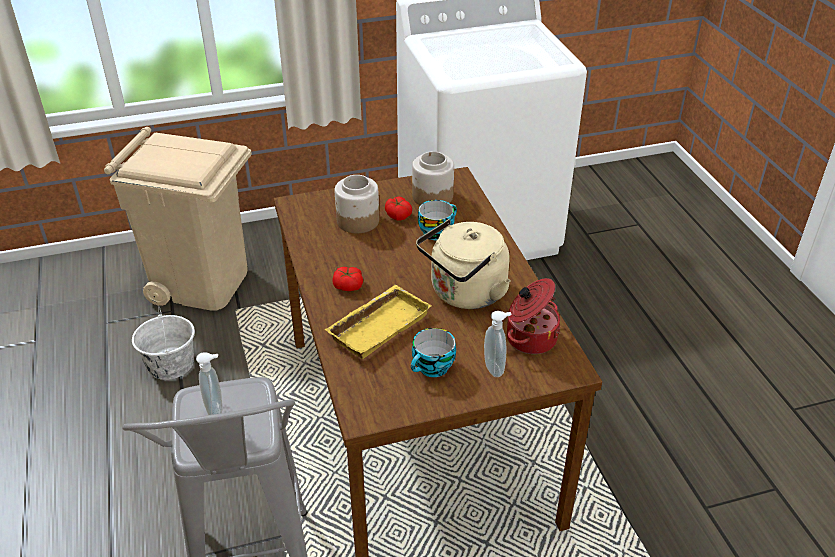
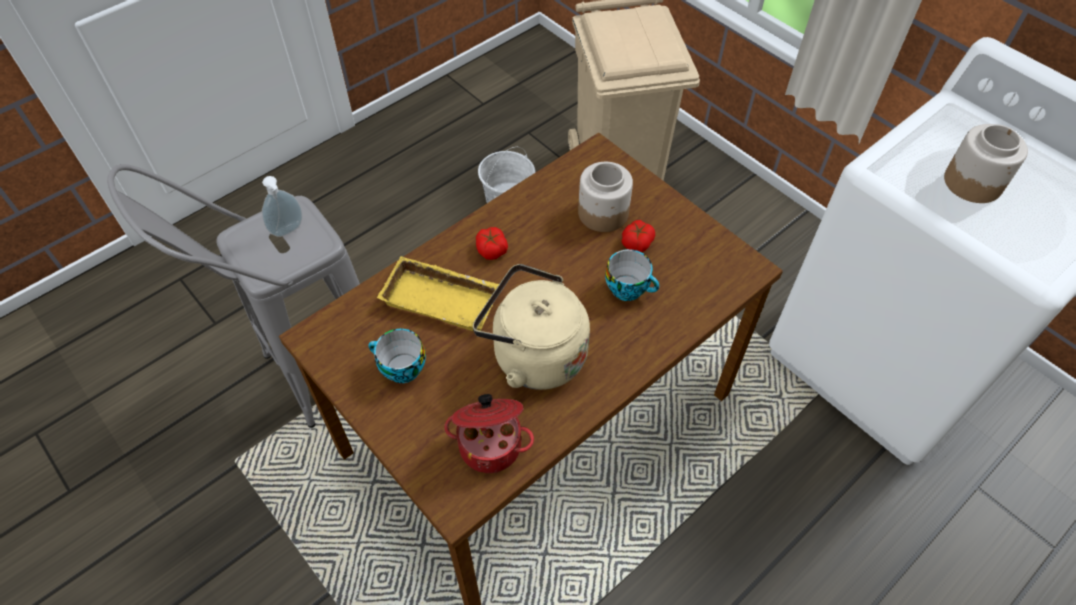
camera: 65 degrees right, 15 degrees up
(432, 196) = (694, 259): jar -> jar (973, 182)
(495, 368) = (425, 426): soap dispenser -> none

